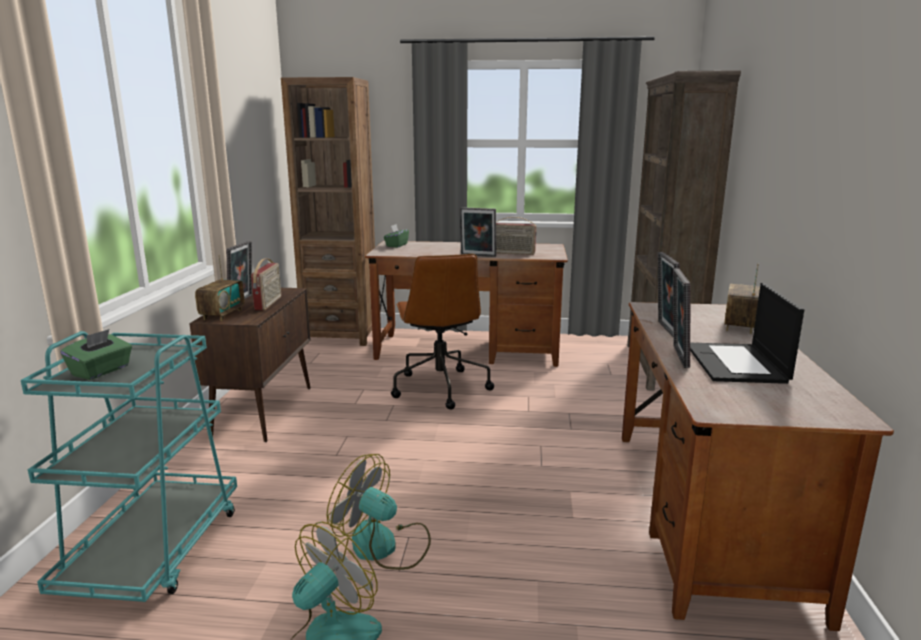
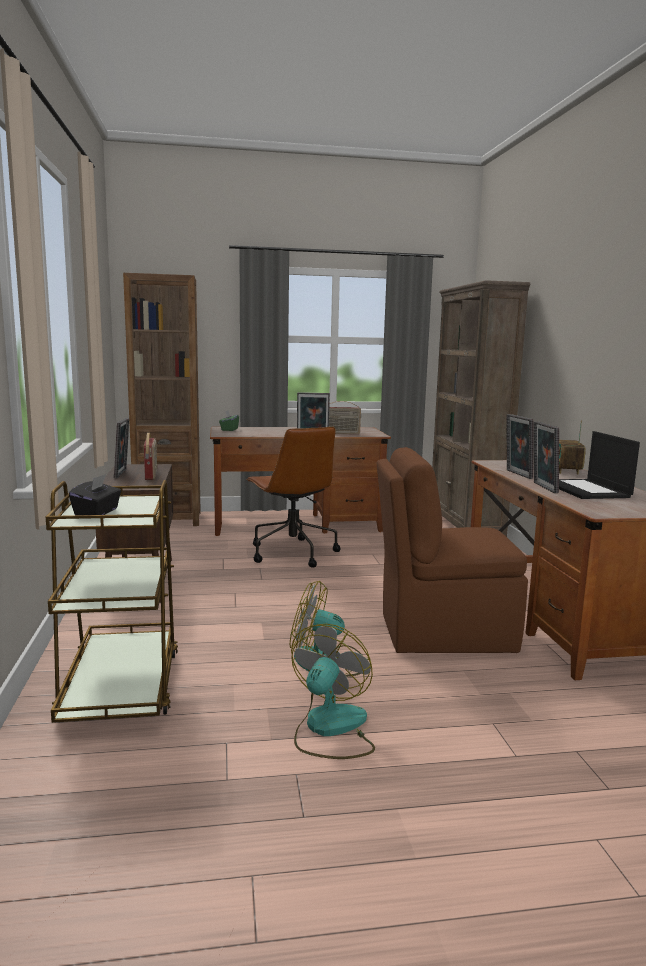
camera: 15 degrees left, 5 degrees down
(101, 371) = (97, 513): green tissue box -> black tissue box
(154, 550) = (121, 688): turquoise cart -> brown cart
(222, 315) = (118, 484): radio -> none
(545, 518) = (442, 632): none -> brown chair

